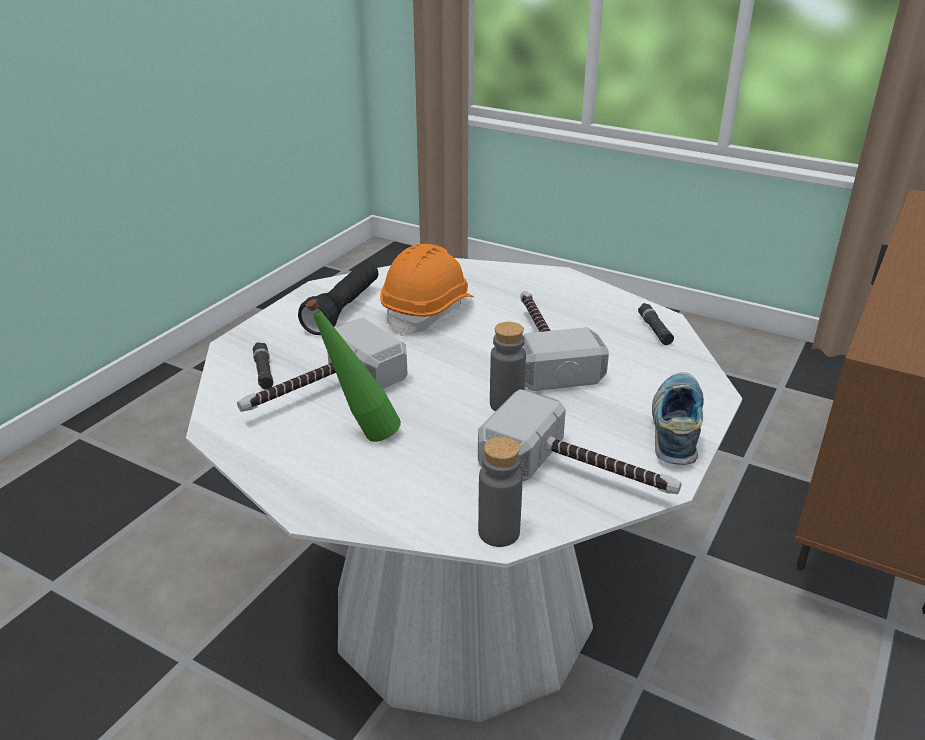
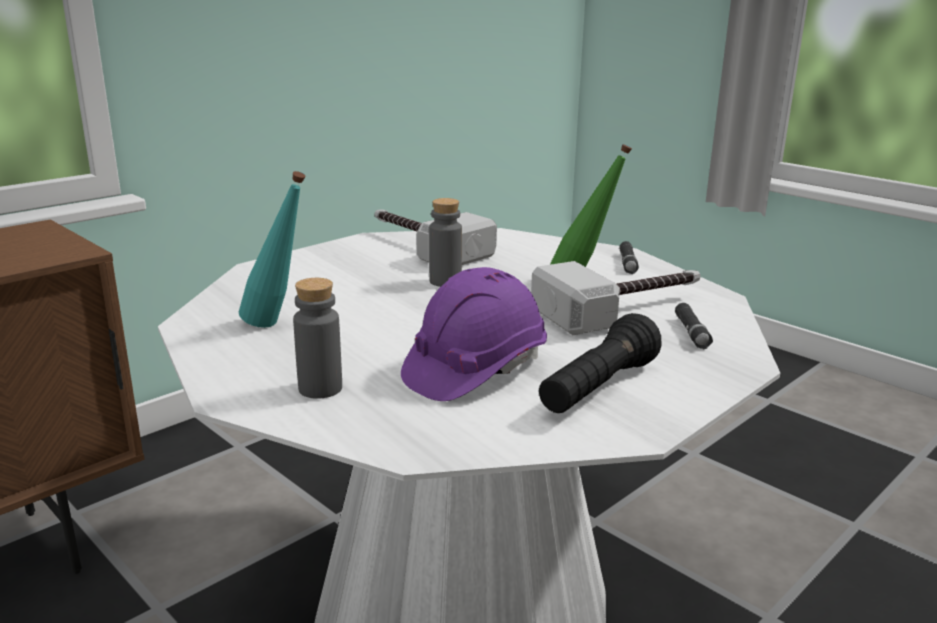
camera: 165 degrees left, 10 degrees down
(428, 311) = (474, 370): orange hard hat -> purple hard hat
(499, 532) = (498, 234): grey bottle -> grey bottle (320, 388)
(543, 348) = (365, 314): hammer -> none
(597, 326) = (278, 326): none -> turquoise bottle
(654, 329) = (219, 315): black flashlight -> black flashlight (627, 263)
(676, 428) = (321, 255): shoe -> none

